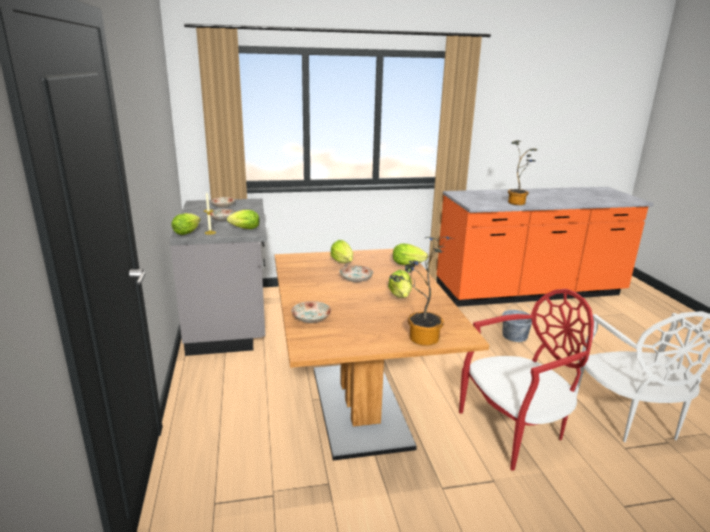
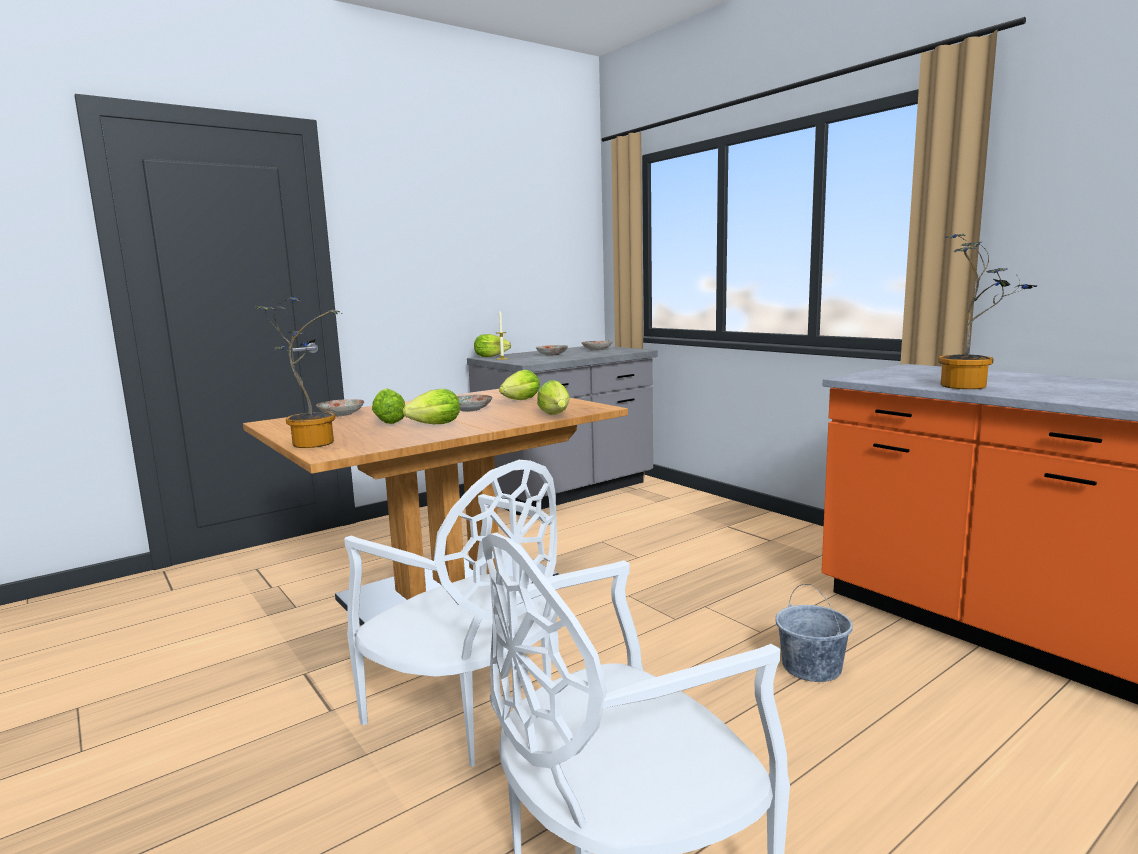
camera: 65 degrees right, 10 degrees down
(243, 229) = (531, 360): lettuce -> lettuce (388, 421)
(515, 430) = (470, 712): red chair -> white chair

